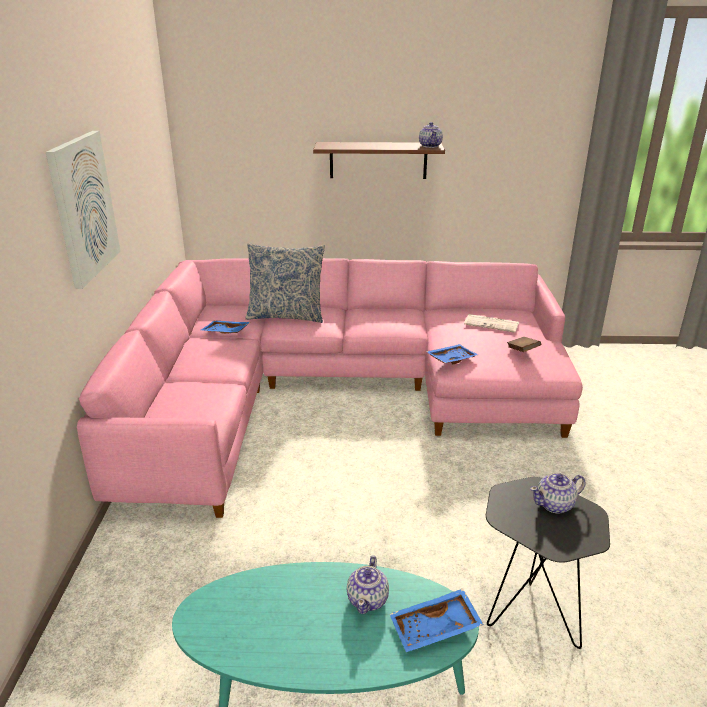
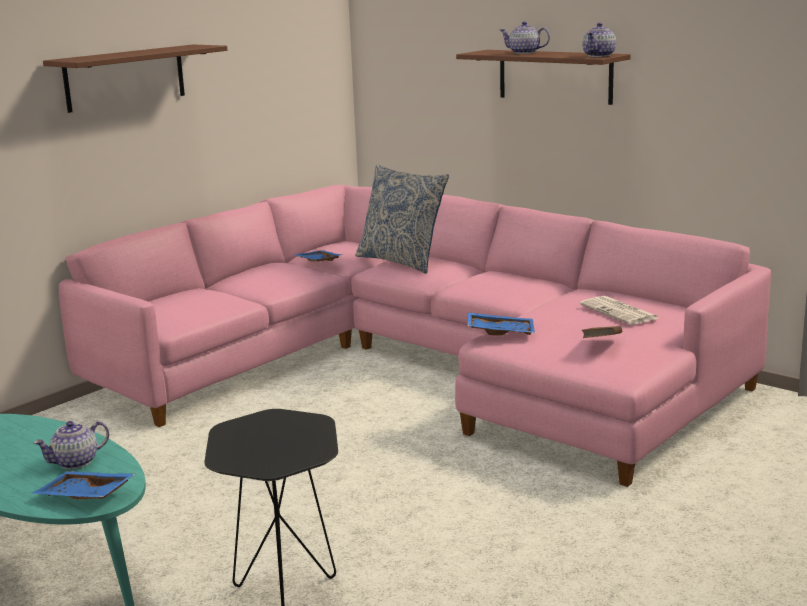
camera: 40 degrees right, 10 degrees down
(83, 207) = (125, 78): picture -> brown shelf
(555, 505) = (296, 437): teapot -> teapot (524, 52)

